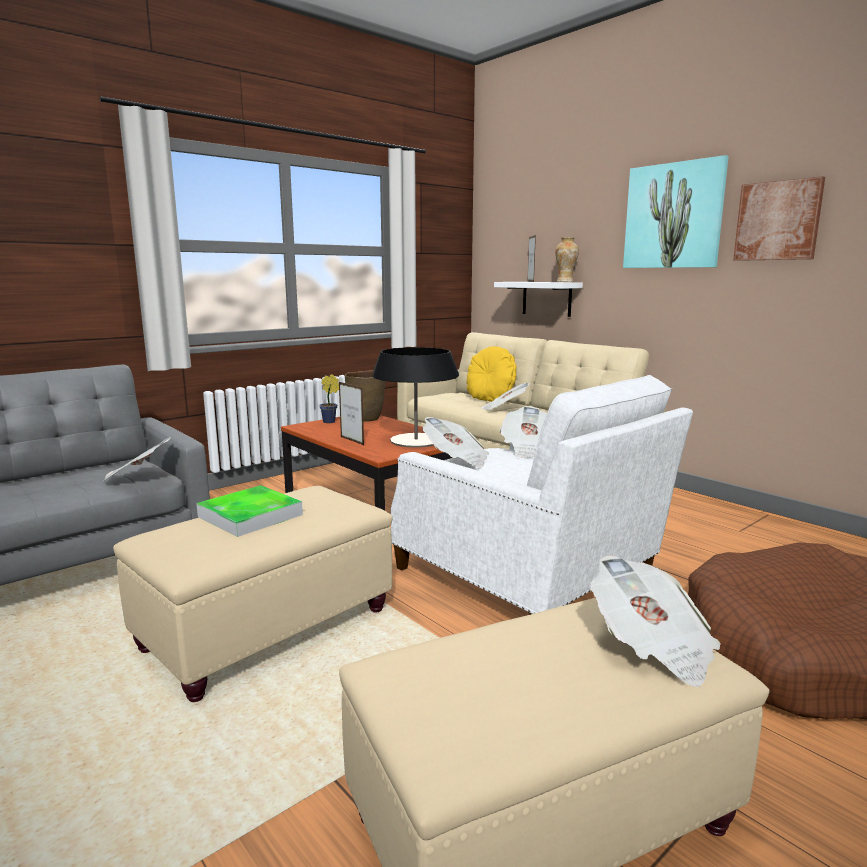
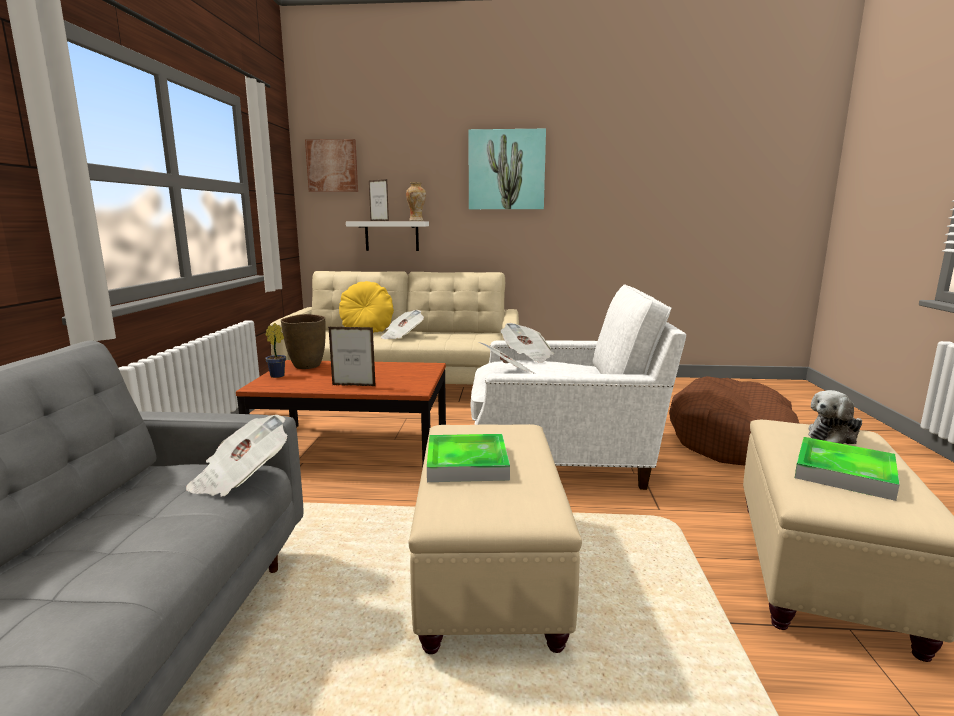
camera: 45 degrees left, 0 degrees up
(416, 440) = (405, 372): table lamp -> none
(510, 675) = (844, 473): none -> tray
(652, 647) = (834, 436): newspaper -> plush toy
(778, 221) = (583, 178): picture -> picture (332, 166)

